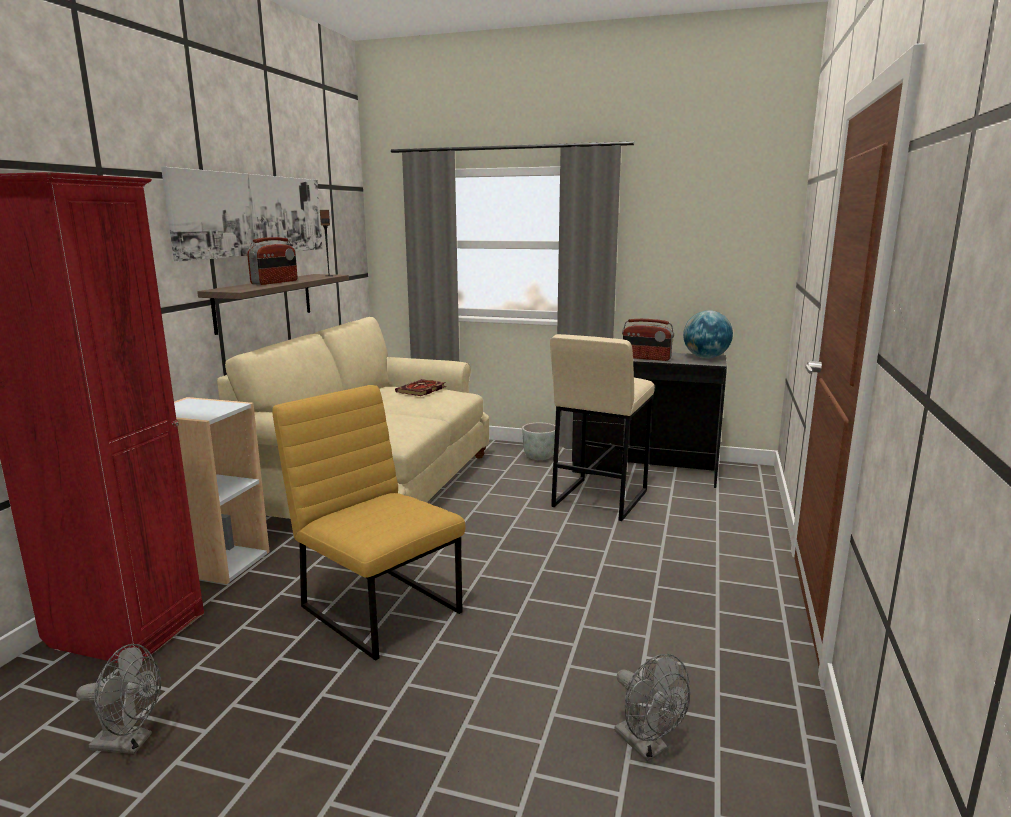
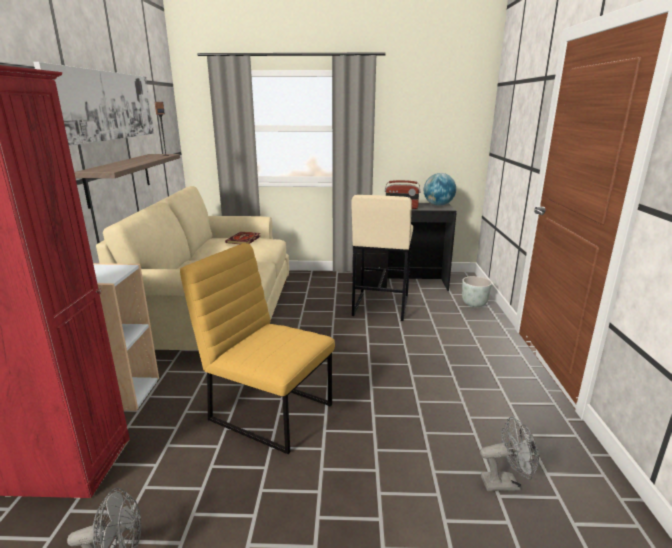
camera: 15 degrees left, 5 degrees up
(275, 282) = (130, 162): radio -> none
(538, 457) = (324, 280): grey planter -> grey planter (473, 304)
(647, 746) = (505, 483): grey fan -> grey fan turned 45 degrees counterclockwise

